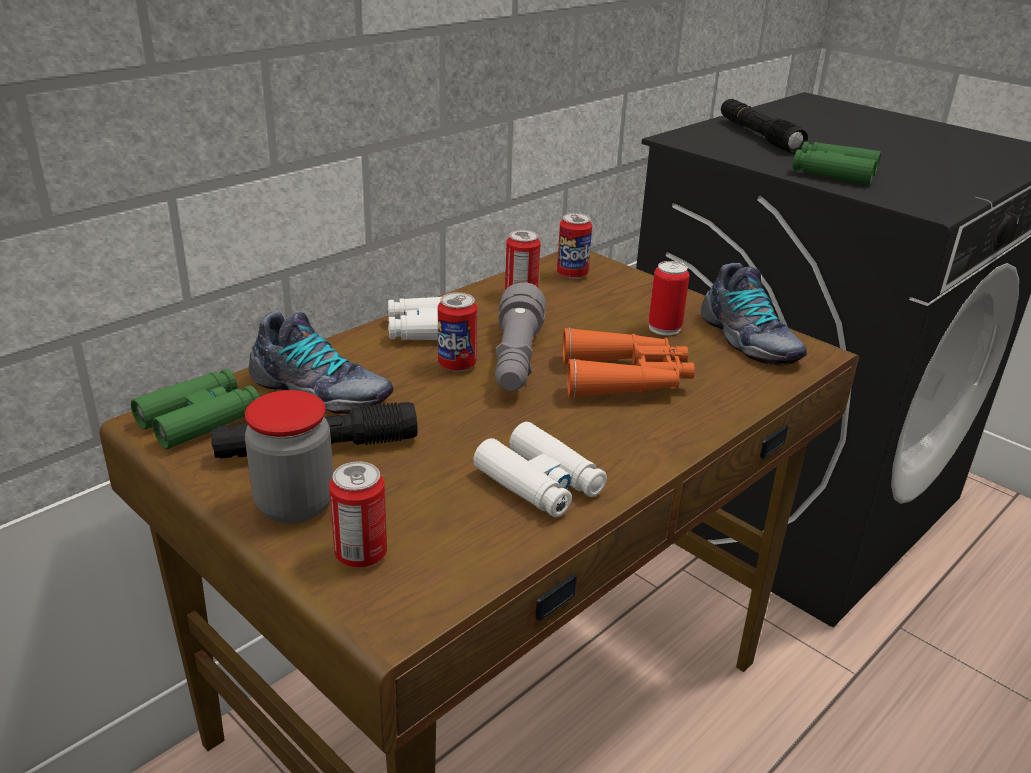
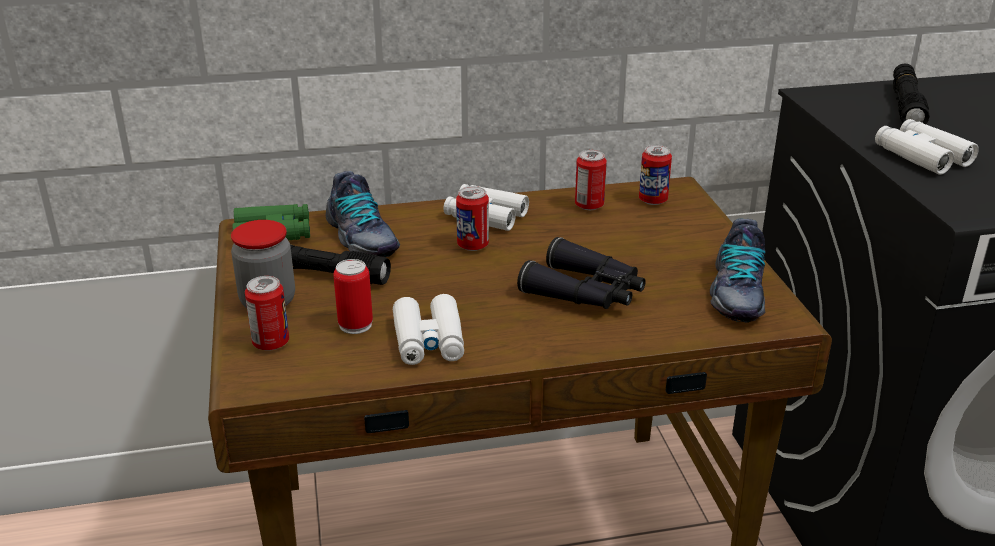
camera: 35 degrees right, 0 degrees up
(516, 360) = (520, 254): grey flashlight -> none
(626, 379) = (585, 292): orange binoculars -> black binoculars
(664, 328) = (673, 263): can -> can (355, 325)
(833, 173) = (922, 156): green binoculars -> white binoculars

